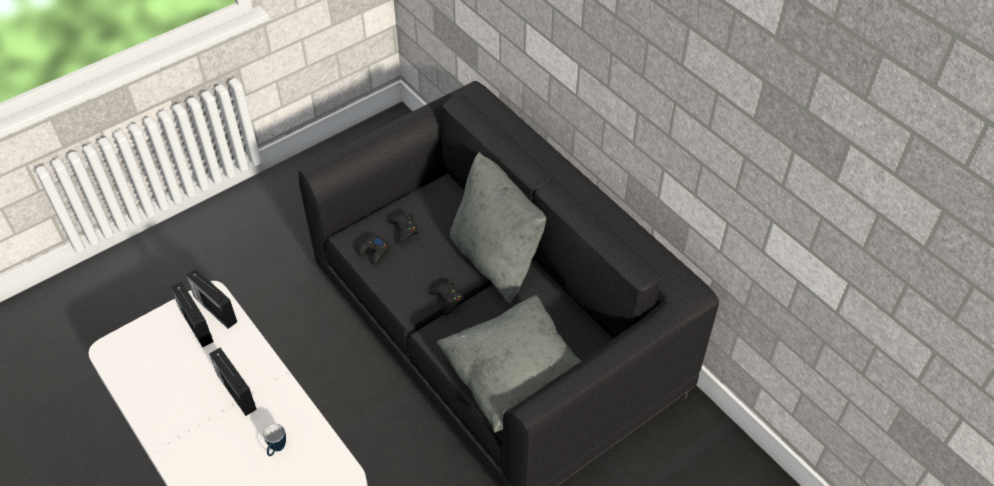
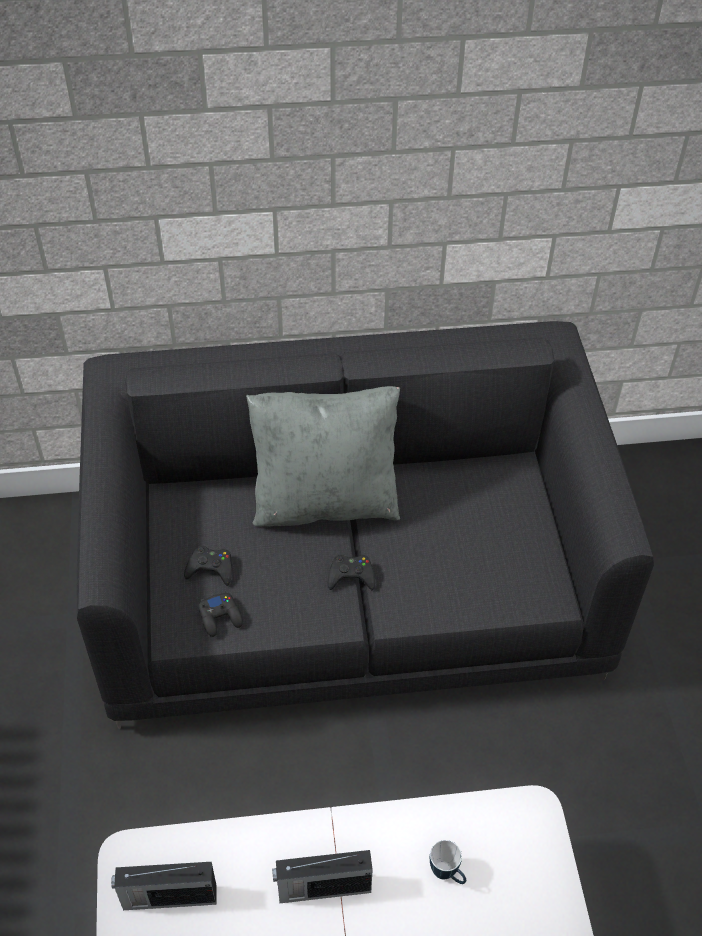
camera: 60 degrees left, 0 degrees up
(215, 309) = (158, 859): radio -> none
(516, 379) = (510, 565): grey pillow -> none

